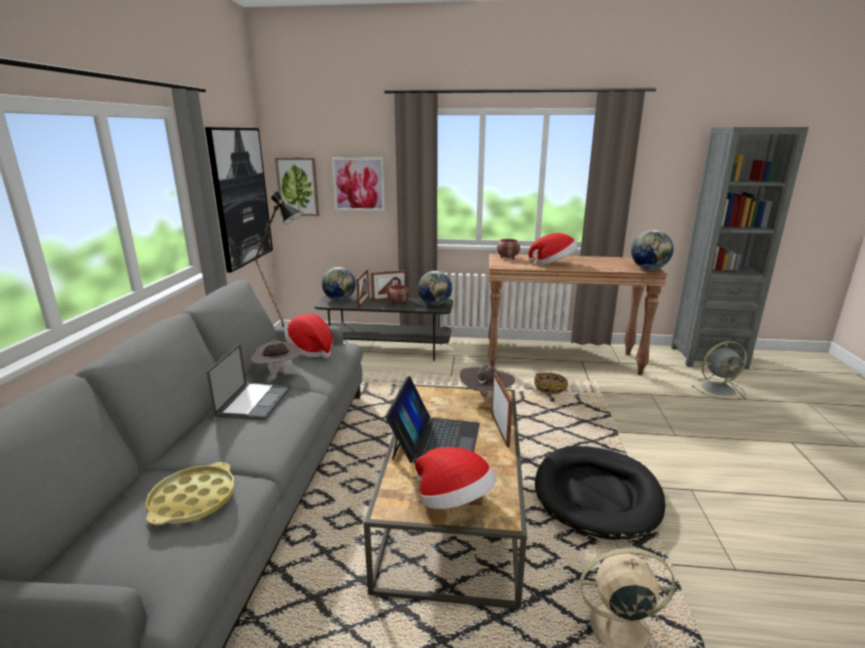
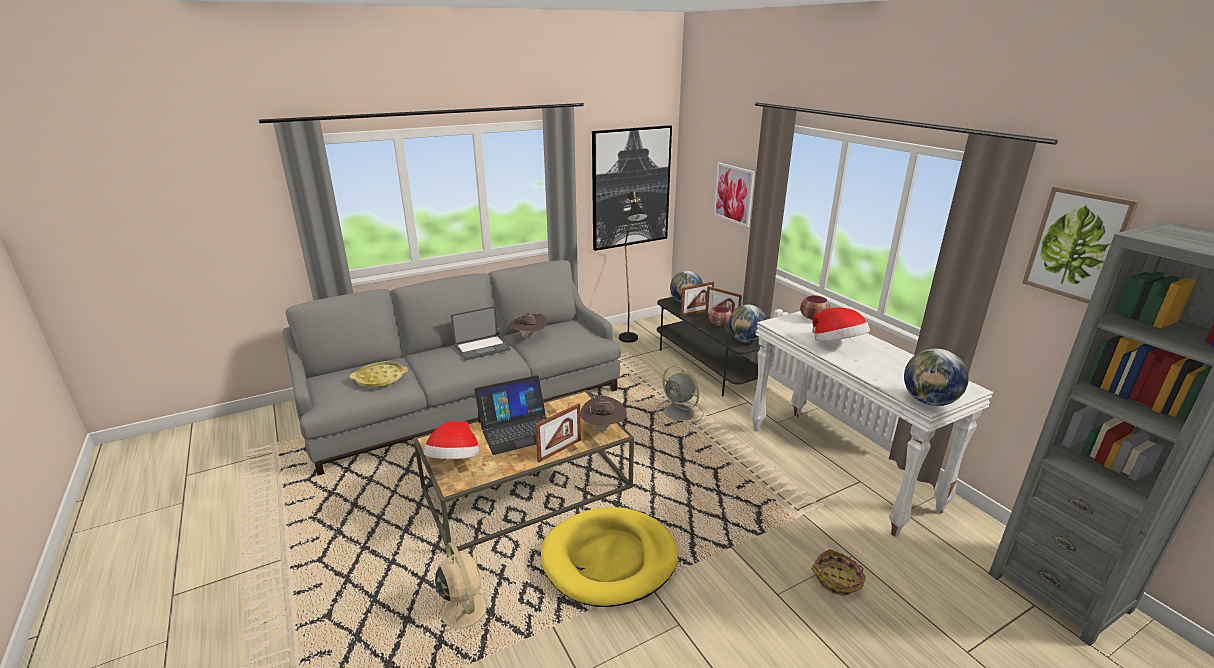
camera: 55 degrees right, 5 degrees up
(298, 186) = (694, 184): picture -> picture (1077, 245)
(311, 350) = (571, 332): hat -> none
(550, 388) = (763, 479): basket -> basket (837, 580)
(562, 360) = (840, 467): brown console table -> white console table
(597, 494) = (609, 559): black dog bed -> yellow dog bed
(719, 389) = (961, 618): grey fan -> grey fan (680, 413)

